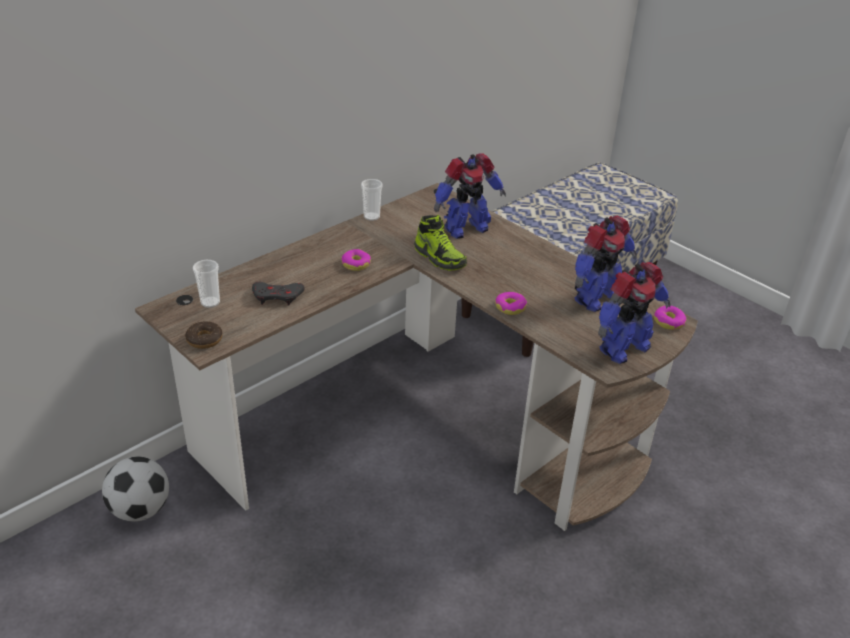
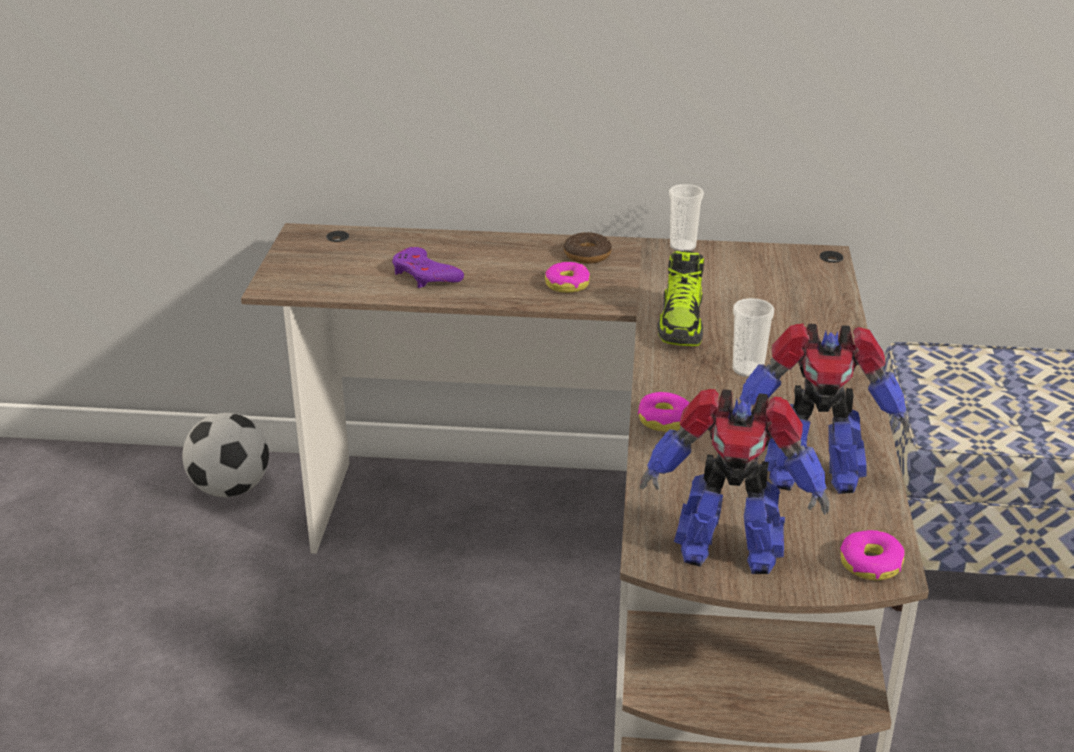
camera: 50 degrees right, 5 degrees down
(204, 339) = (287, 278): donut -> donut (587, 255)
(210, 302) = (352, 249): cup -> cup (747, 369)
(277, 296) = (425, 275): grey game controller -> purple game controller
(465, 229) = (781, 310): toy robot -> none

